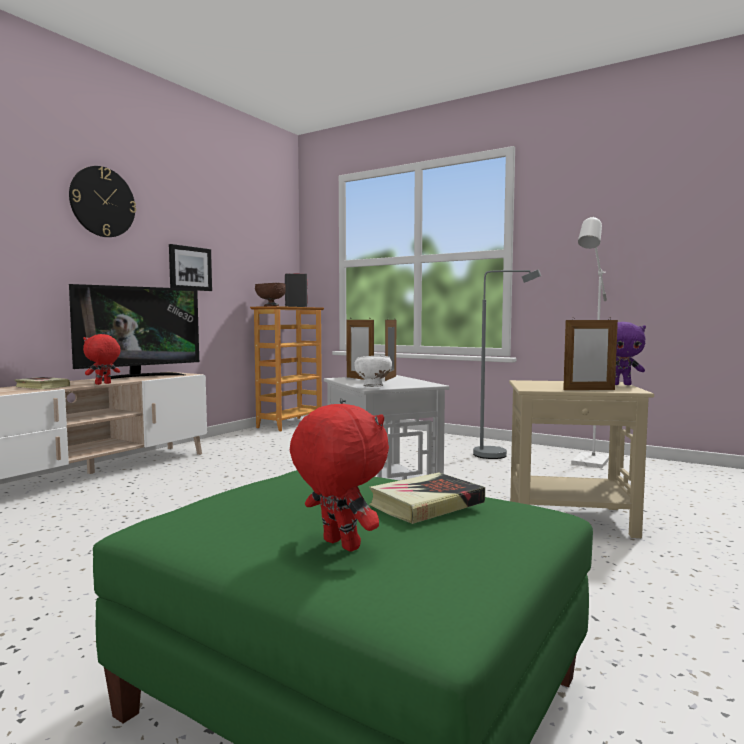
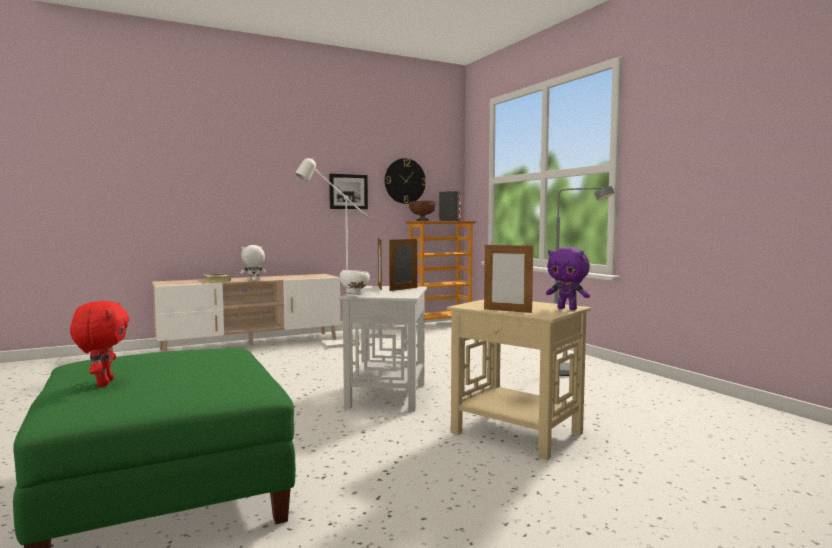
camera: 30 degrees right, 0 degrees up
(102, 202) = (274, 147): wall clock -> wall clock (405, 181)
(103, 384) = (253, 280): red plush toy -> white plush toy
(139, 377) = (290, 277): television -> none
(426, 504) = (200, 374): book -> none
(589, 463) = (650, 393): white floor lamp -> white floor lamp (333, 345)

